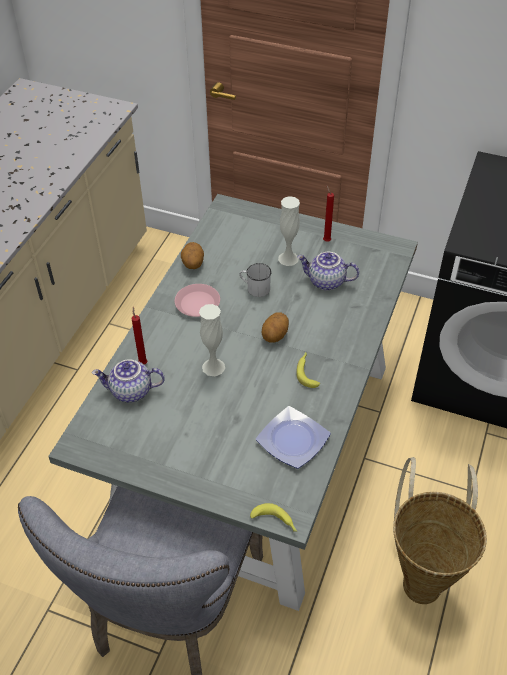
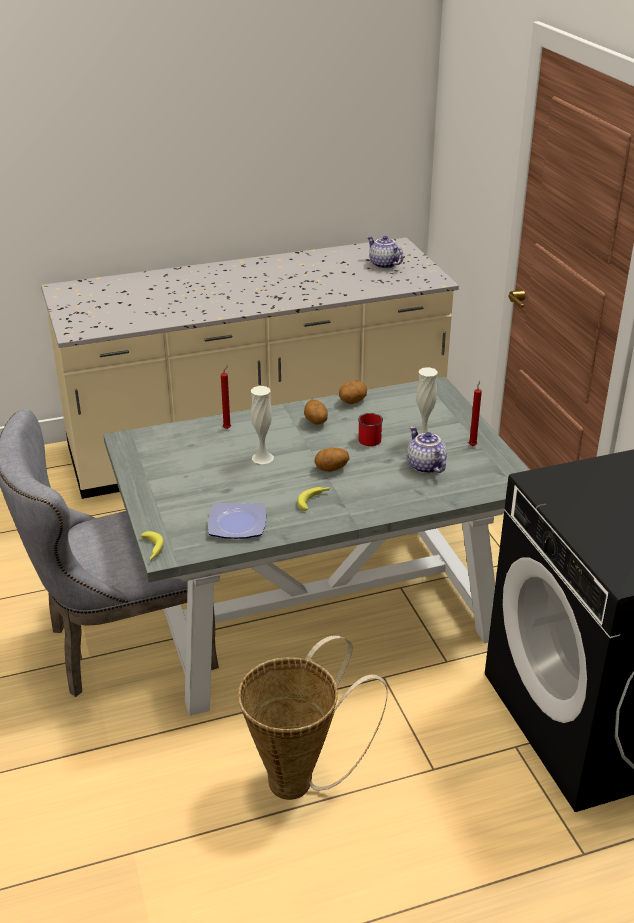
camera: 50 degrees right, 15 degrees down
(131, 392) = (195, 436): teapot -> teapot (383, 265)
(197, 303) = (315, 422): pink plate -> potato
(255, 288) = (368, 438): white mug -> red mug

